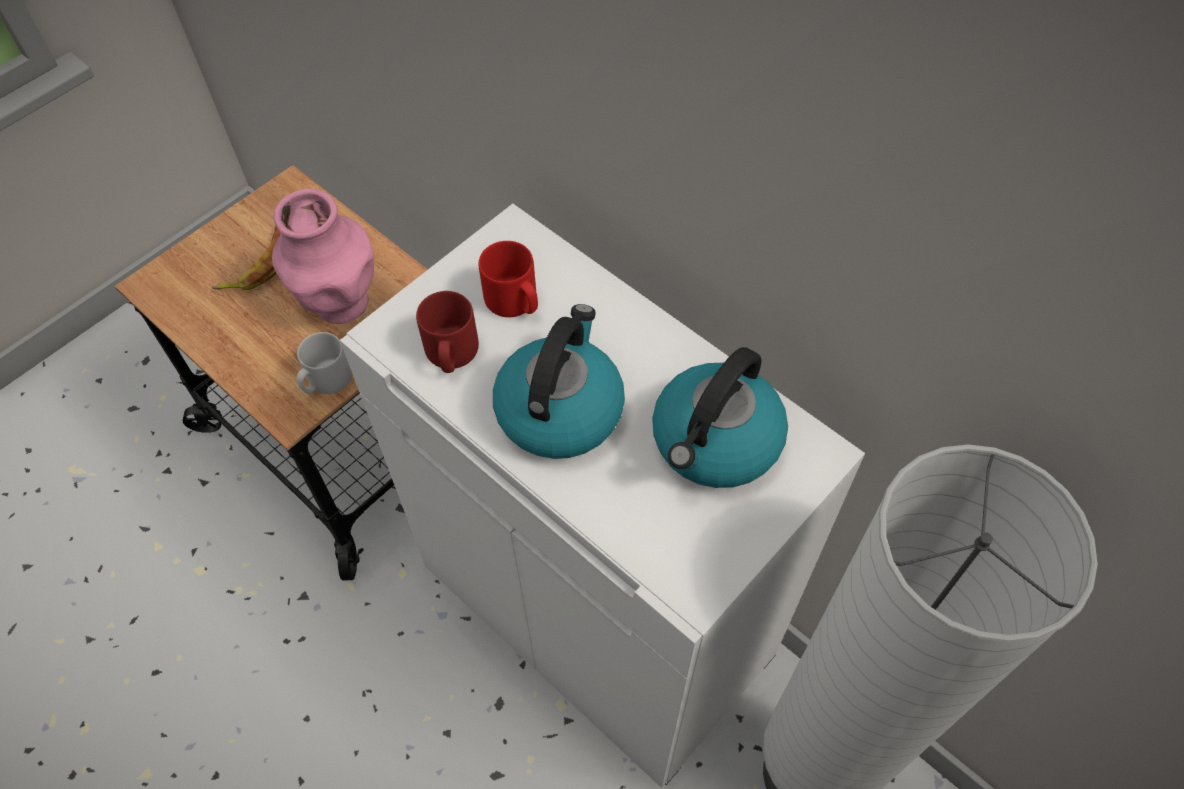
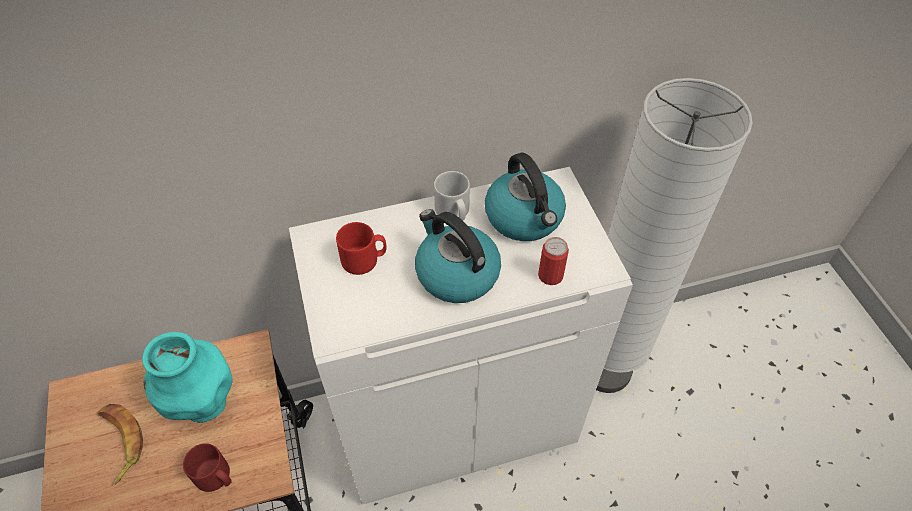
camera: 60 degrees left, 5 degrees down
(326, 381) = (260, 442): grey mug -> grey mug (453, 212)
(340, 304) = (205, 405): pink vase -> turquoise vase
(451, 354) = (377, 308): red mug -> red mug (216, 477)
(633, 524) = (550, 275): none -> can

